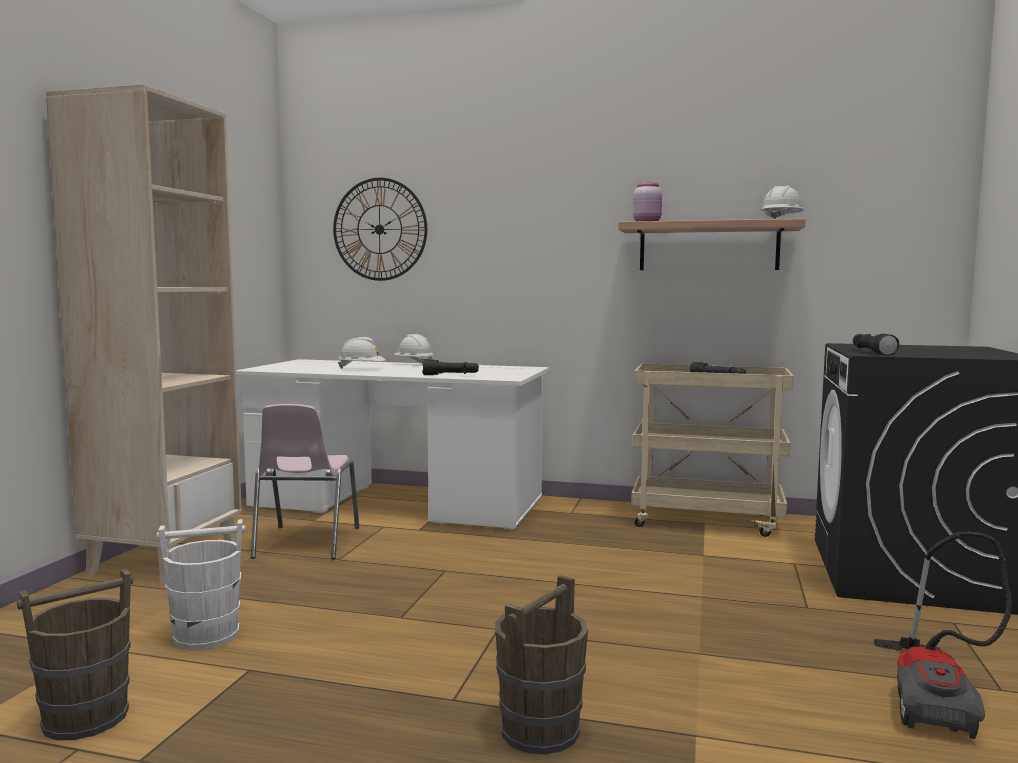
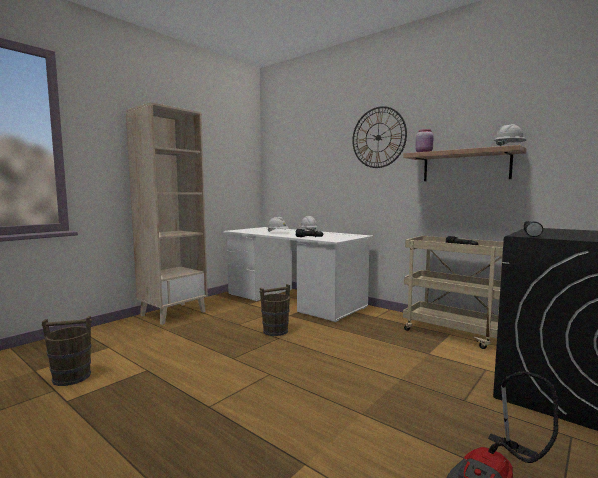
camera: 25 degrees right, 0 degrees up
(207, 635) = (150, 350): white bucket -> none
(305, 543) = (233, 314): pink chair -> none
(379, 229) = (298, 163): wall clock -> wall clock (378, 137)
(540, 730) = (229, 435): brown bucket -> brown bucket (275, 331)

